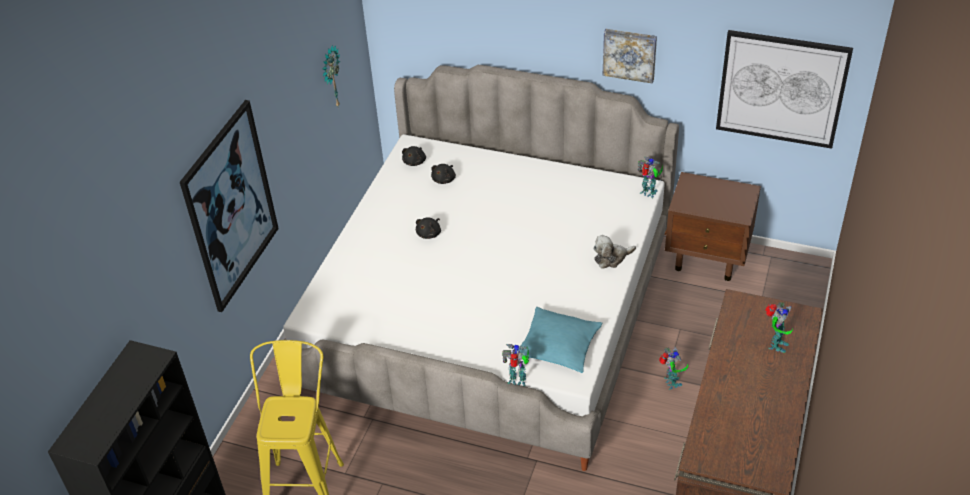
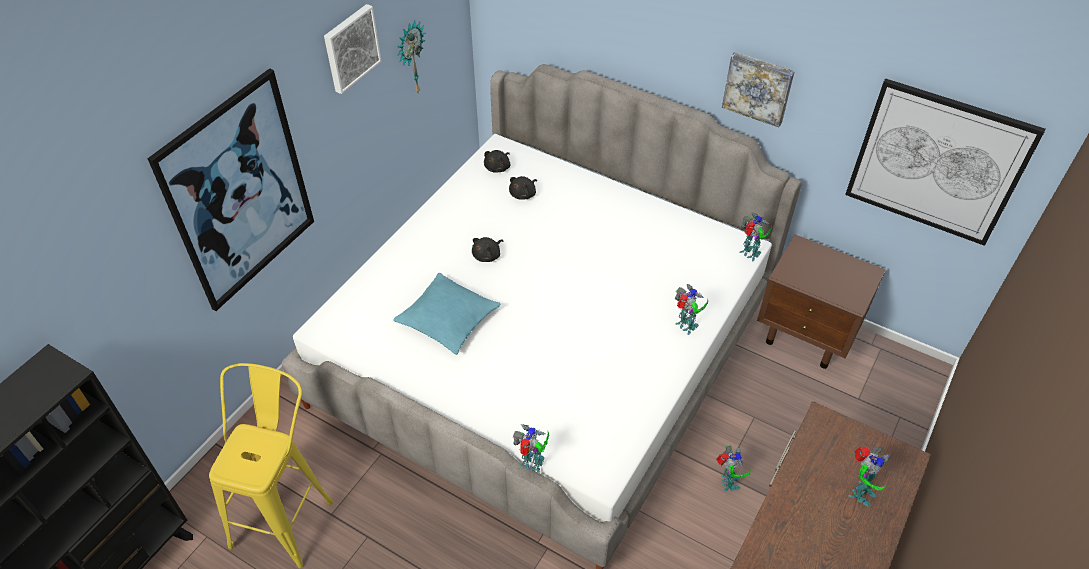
camera: 10 degrees right, 5 degrees up
(292, 75) = (350, 48): none -> picture
(558, 346) = (593, 428): turquoise pillow -> turquoise pillow (448, 319)
(611, 258) = (686, 327): plush toy -> toy robot

